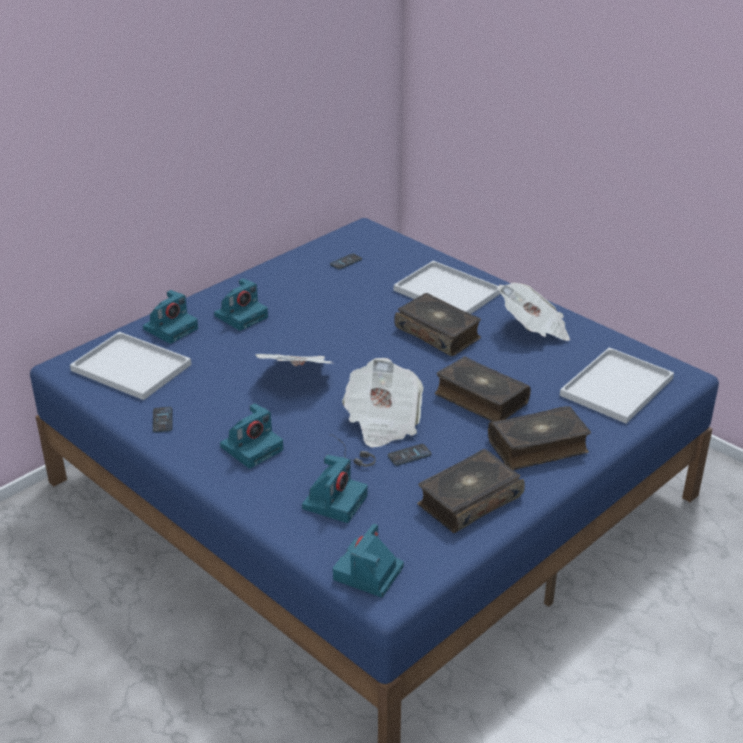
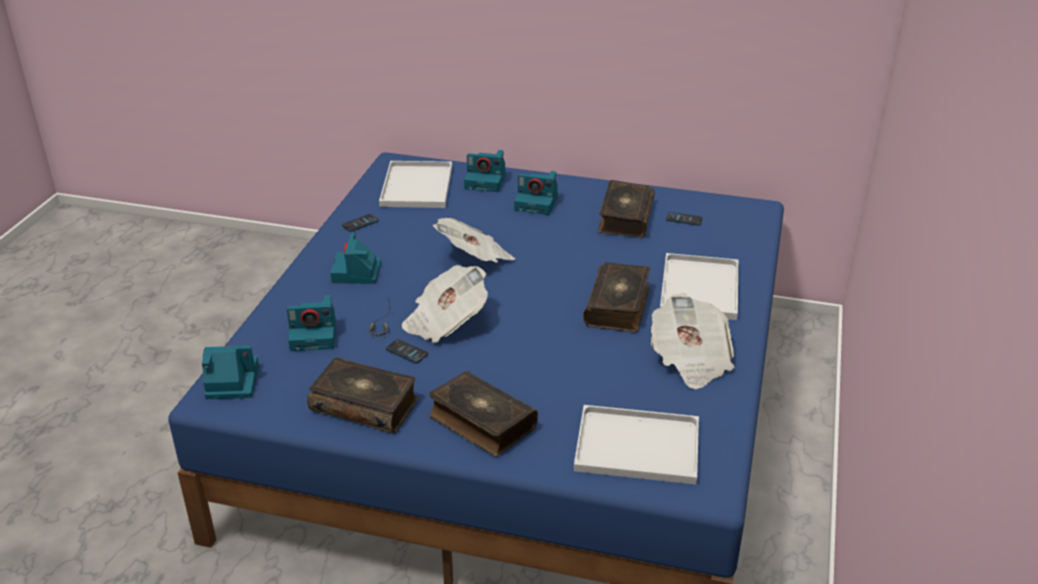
camera: 60 degrees right, 0 degrees up
(252, 447) = (356, 273): camera -> camera turned 75 degrees clockwise
(480, 399) = (530, 364): book -> book (624, 218)

